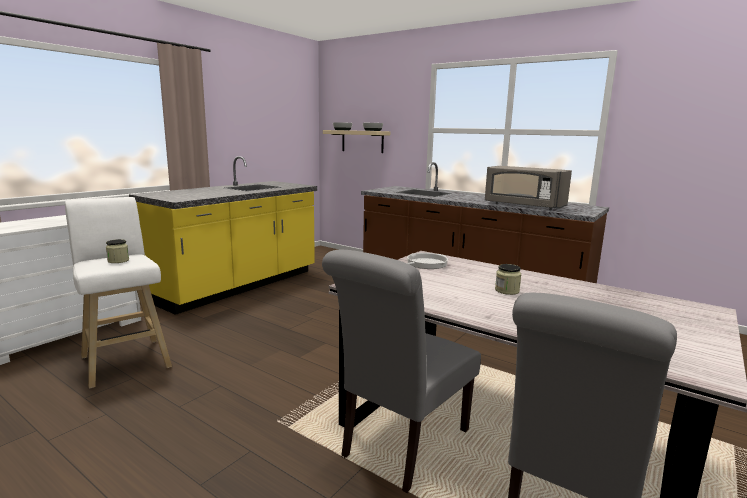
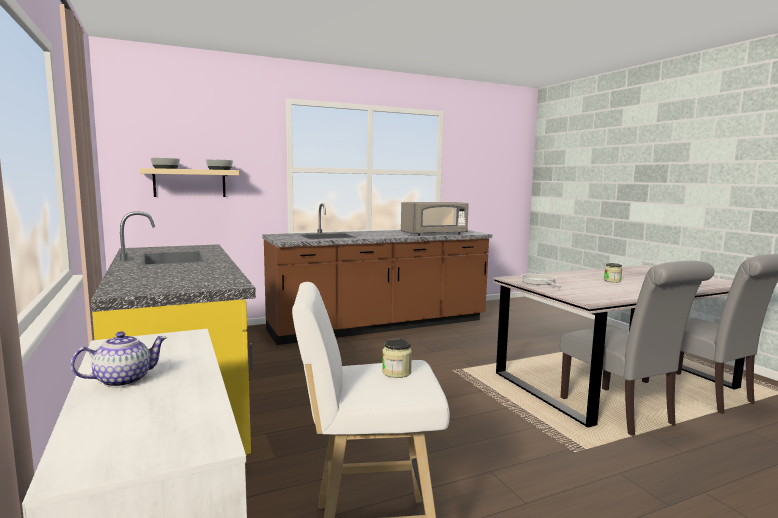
camera: 60 degrees left, 5 degrees down
(44, 220) = (123, 380): none -> teapot

